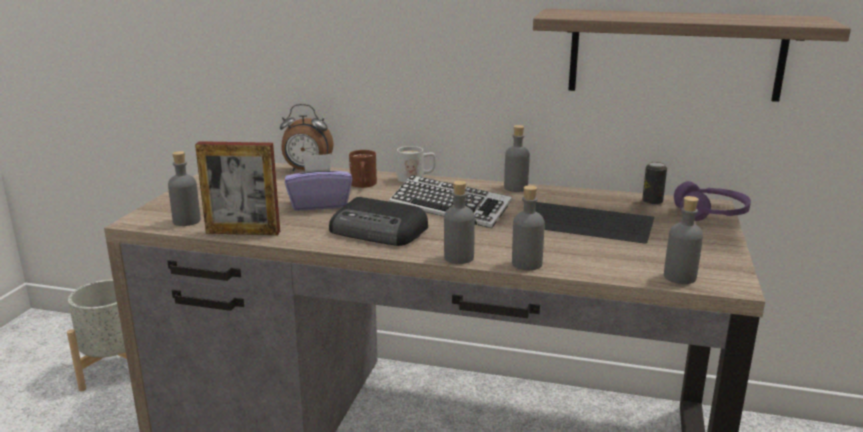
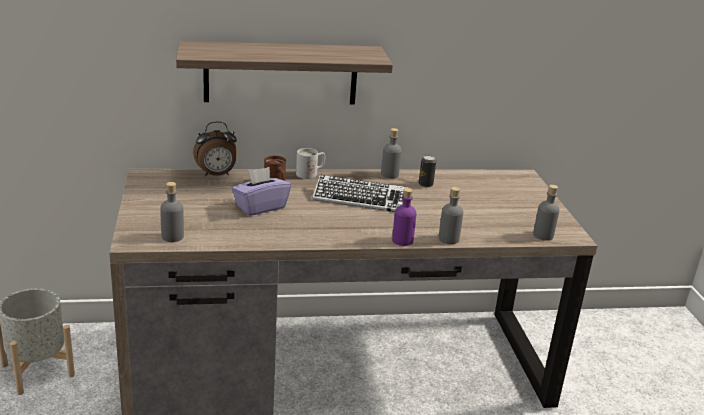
camera: 25 degrees left, 5 degrees up
(243, 232) = (229, 241): picture frame -> none
(379, 231) = (329, 226): radio -> none
(458, 257) = (402, 240): grey bottle -> purple bottle
(585, 225) = (461, 202): keyboard -> none
(652, 202) = (487, 177): can -> can (425, 184)
(675, 54) = (499, 72): shelf -> shelf (281, 73)
(710, 214) = (529, 183): purple headphones -> none

